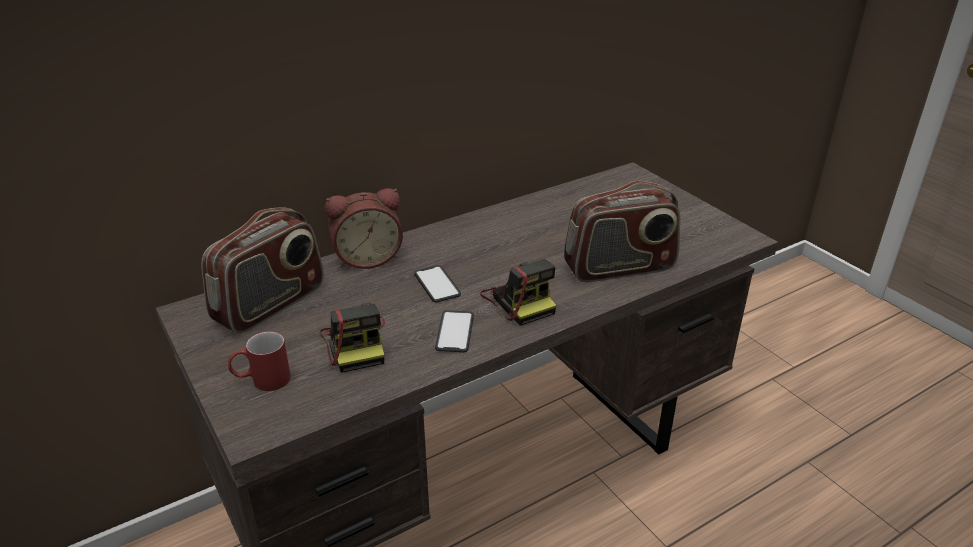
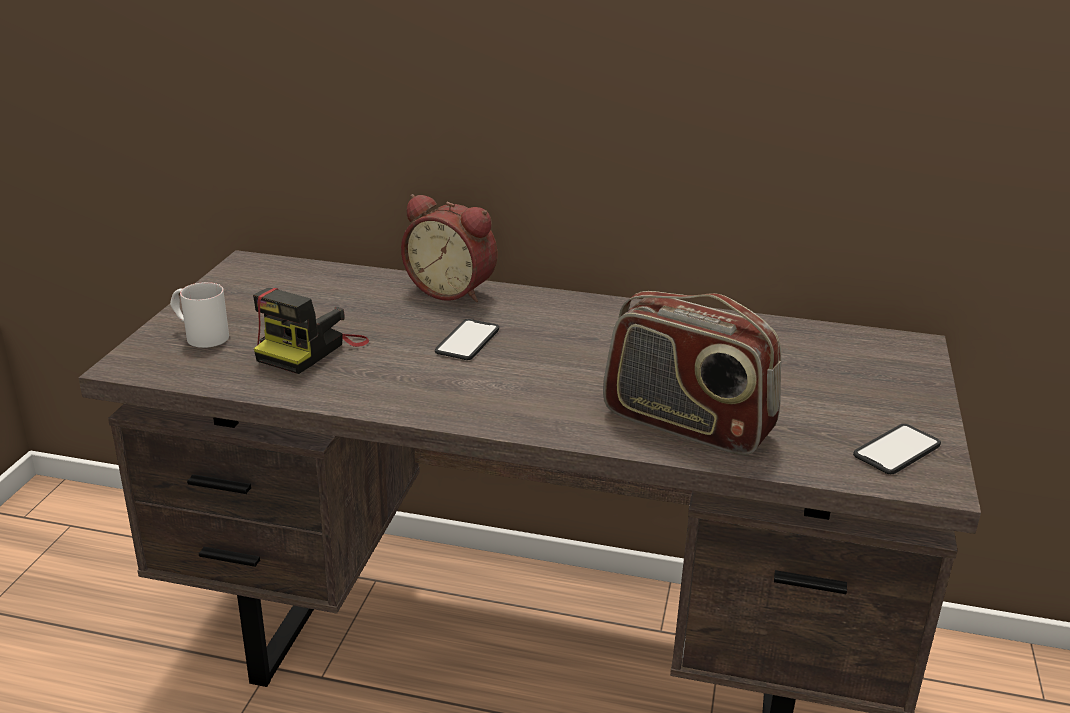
camera: 45 degrees right, 5 degrees down
(262, 381) = (200, 335): red mug -> white mug
(270, 304) = (309, 287): radio -> none
(455, 332) = (403, 385): phone -> phone (896, 450)
(519, 301) = (514, 394): camera -> none

